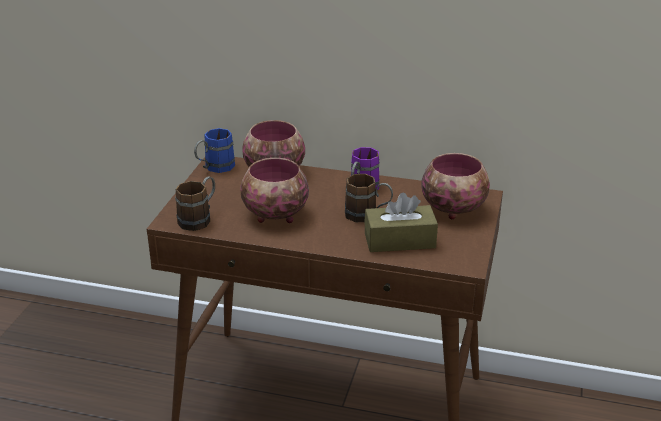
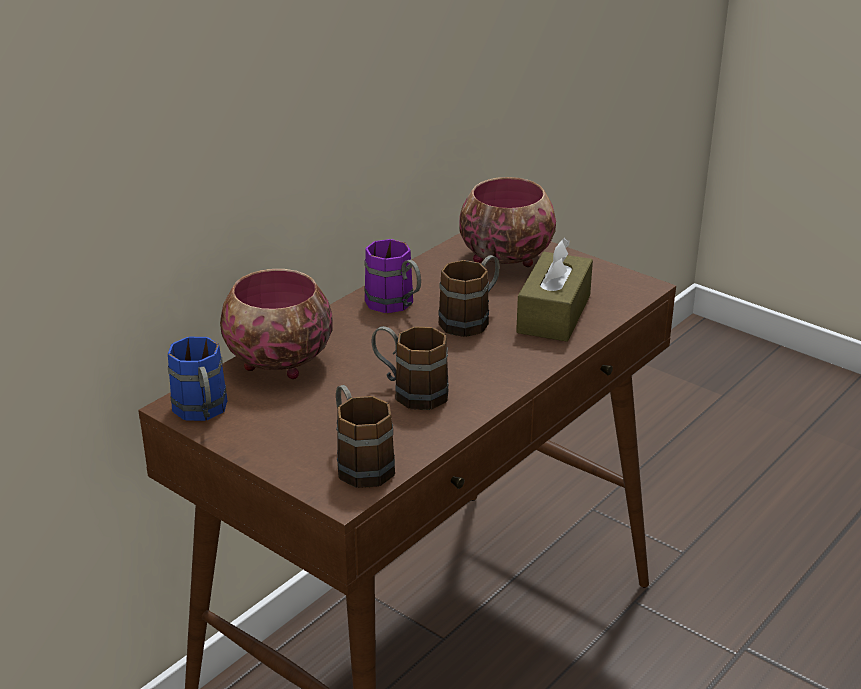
camera: 65 degrees left, 0 degrees up
(274, 215) = (409, 391): bowl -> brown mug

